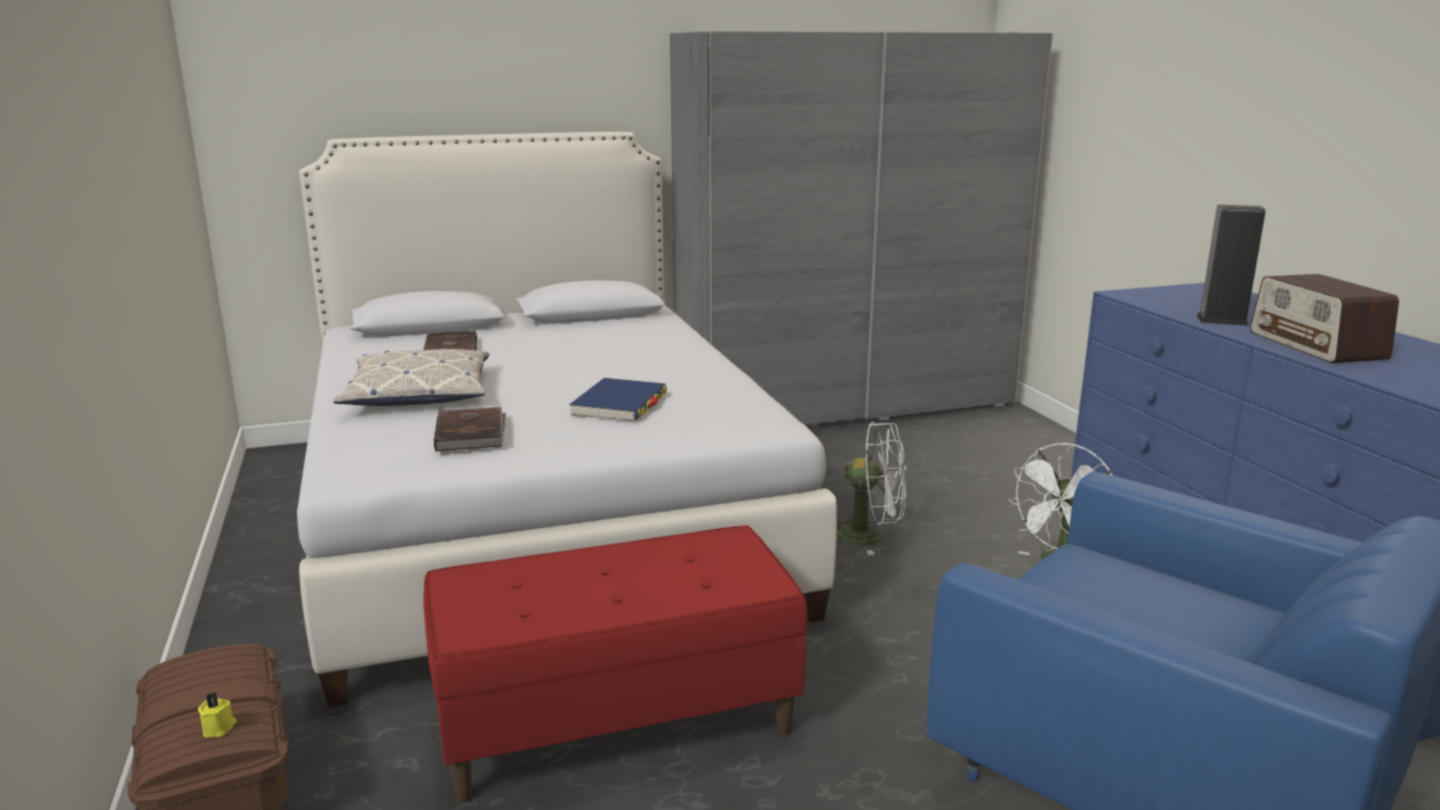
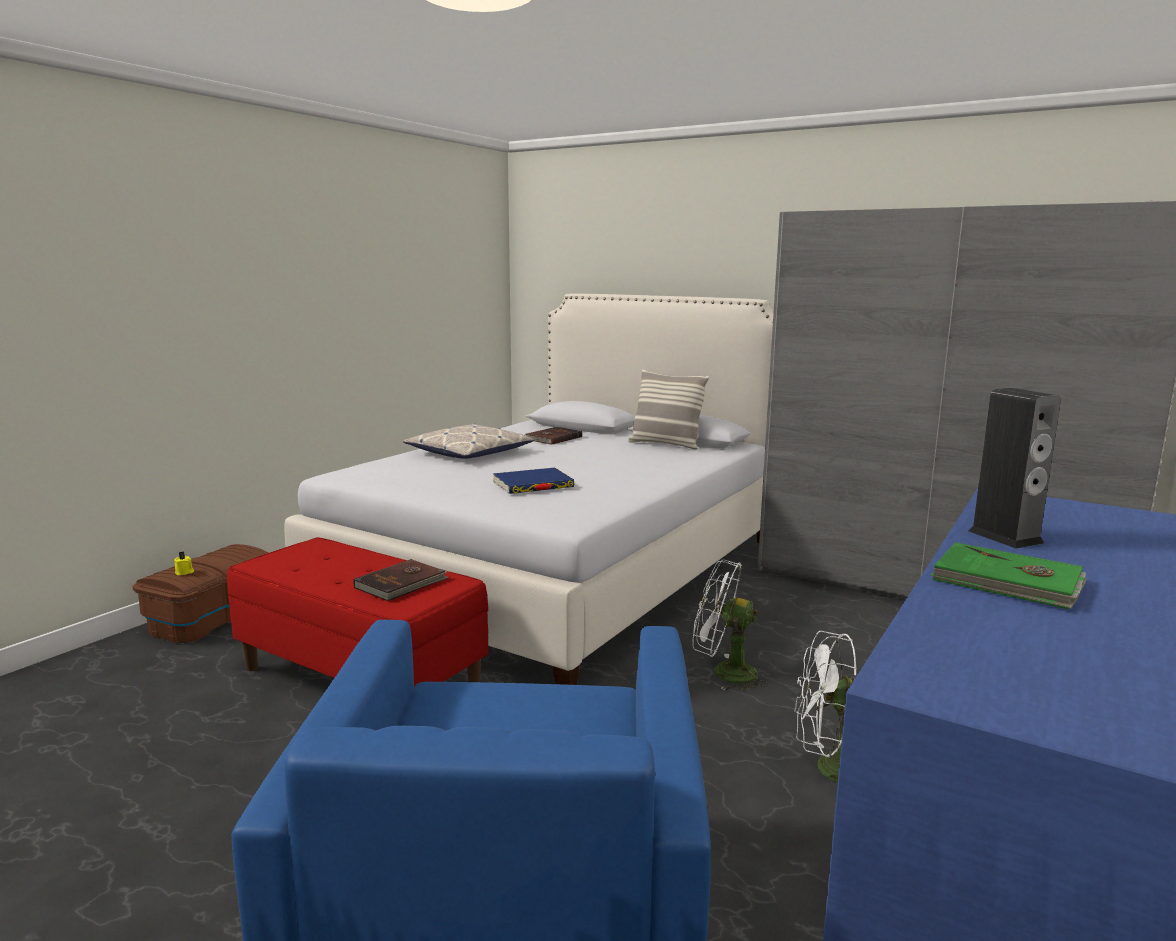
camera: 50 degrees right, 5 degrees down
(471, 433) = (423, 473): brown book -> brown book (402, 583)
(587, 324) = (665, 444): none -> pillow
(871, 536) = (724, 673): white fan -> white fan turned 135 degrees clockwise
(1317, 346) = (1007, 582): radio -> green book

